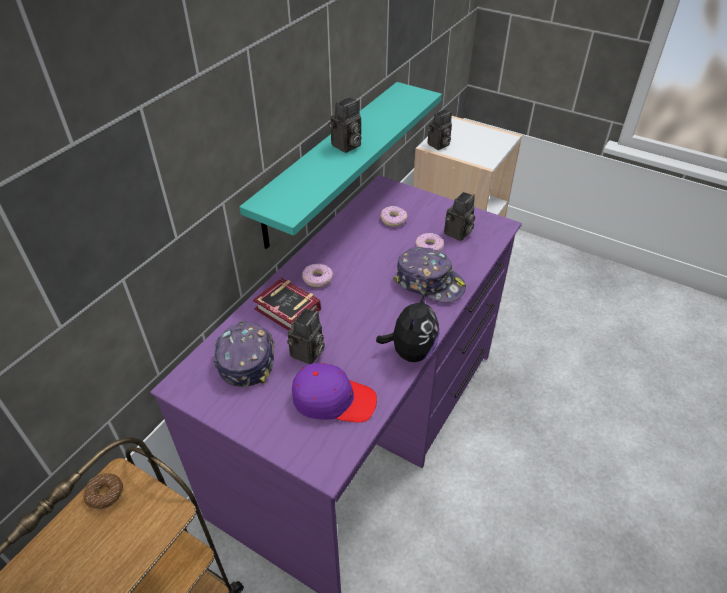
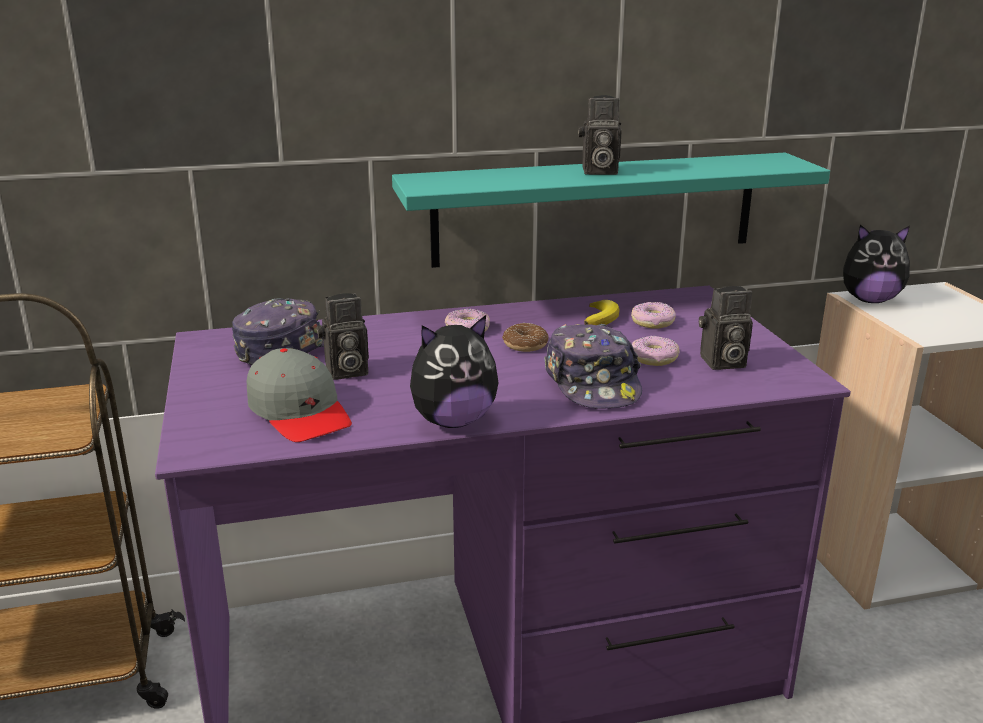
camera: 45 degrees right, 20 degrees down
(105, 494) = (53, 399): donut -> donut (525, 345)
(288, 311) = (390, 337): book -> none
(333, 399) = (300, 412): purple cap -> grey cap
(367, 230) = (601, 318): none -> banana
(438, 145) = (869, 300): camera -> plush toy

